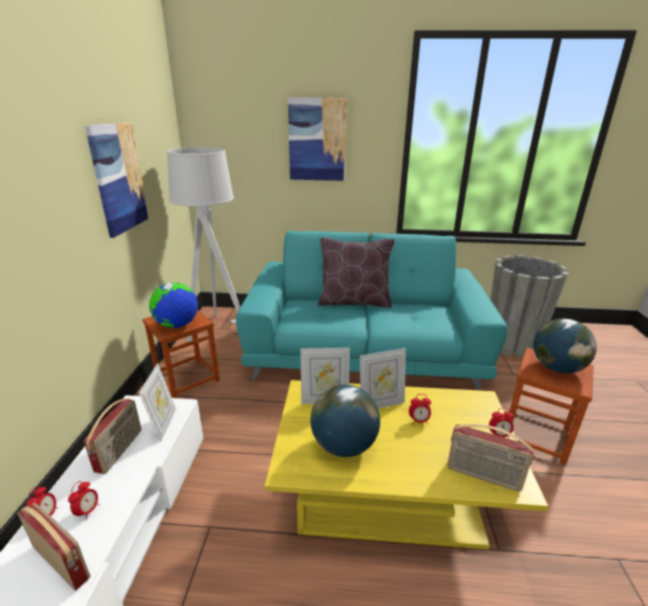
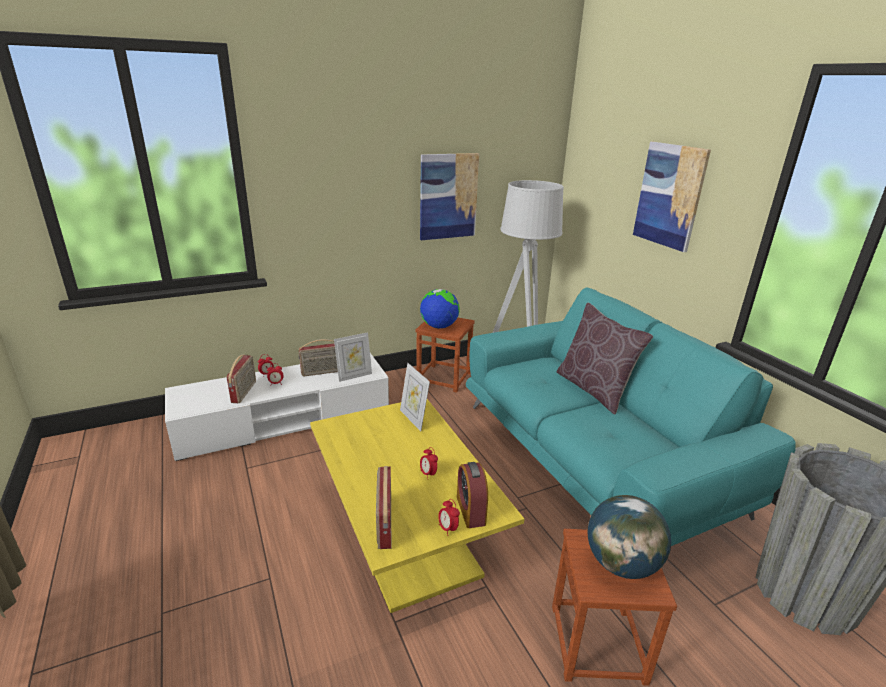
camera: 60 degrees right, 0 degrees up
(344, 446) = (368, 443): globe -> none
(380, 404) = (434, 448): picture frame -> none
(478, 414) = (470, 510): none -> alarm clock

